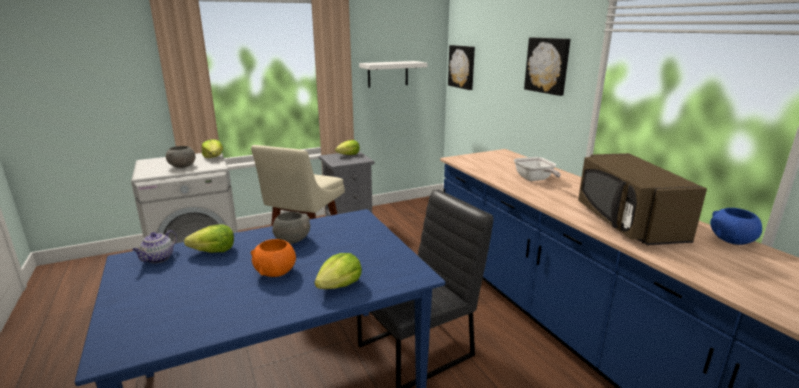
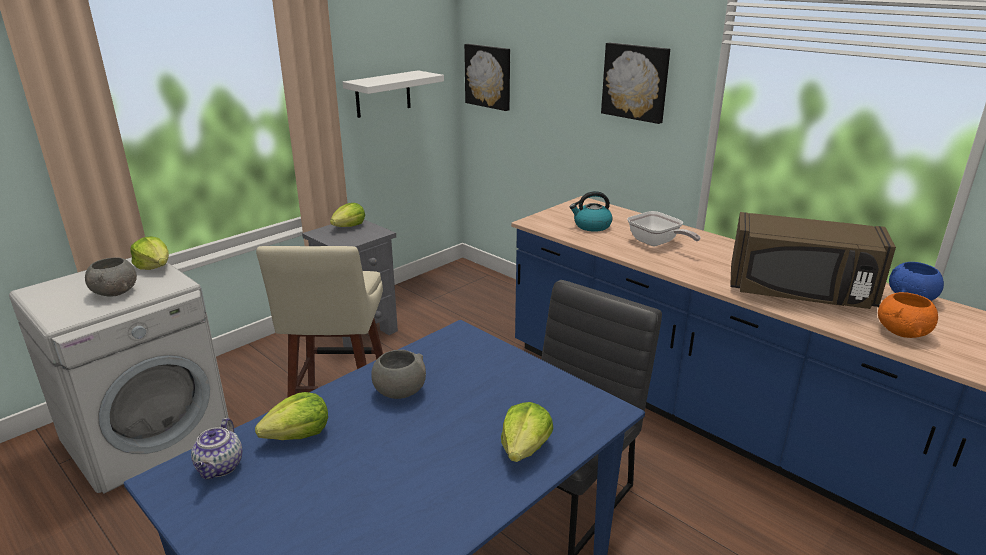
camera: 20 degrees left, 5 degrees up
(276, 272) = (422, 448): orange bowl -> orange bowl (902, 332)
(495, 165) = (591, 226): none -> kettle
(626, 223) = (800, 293): brown microwave -> brown microwave turned 45 degrees counterclockwise

